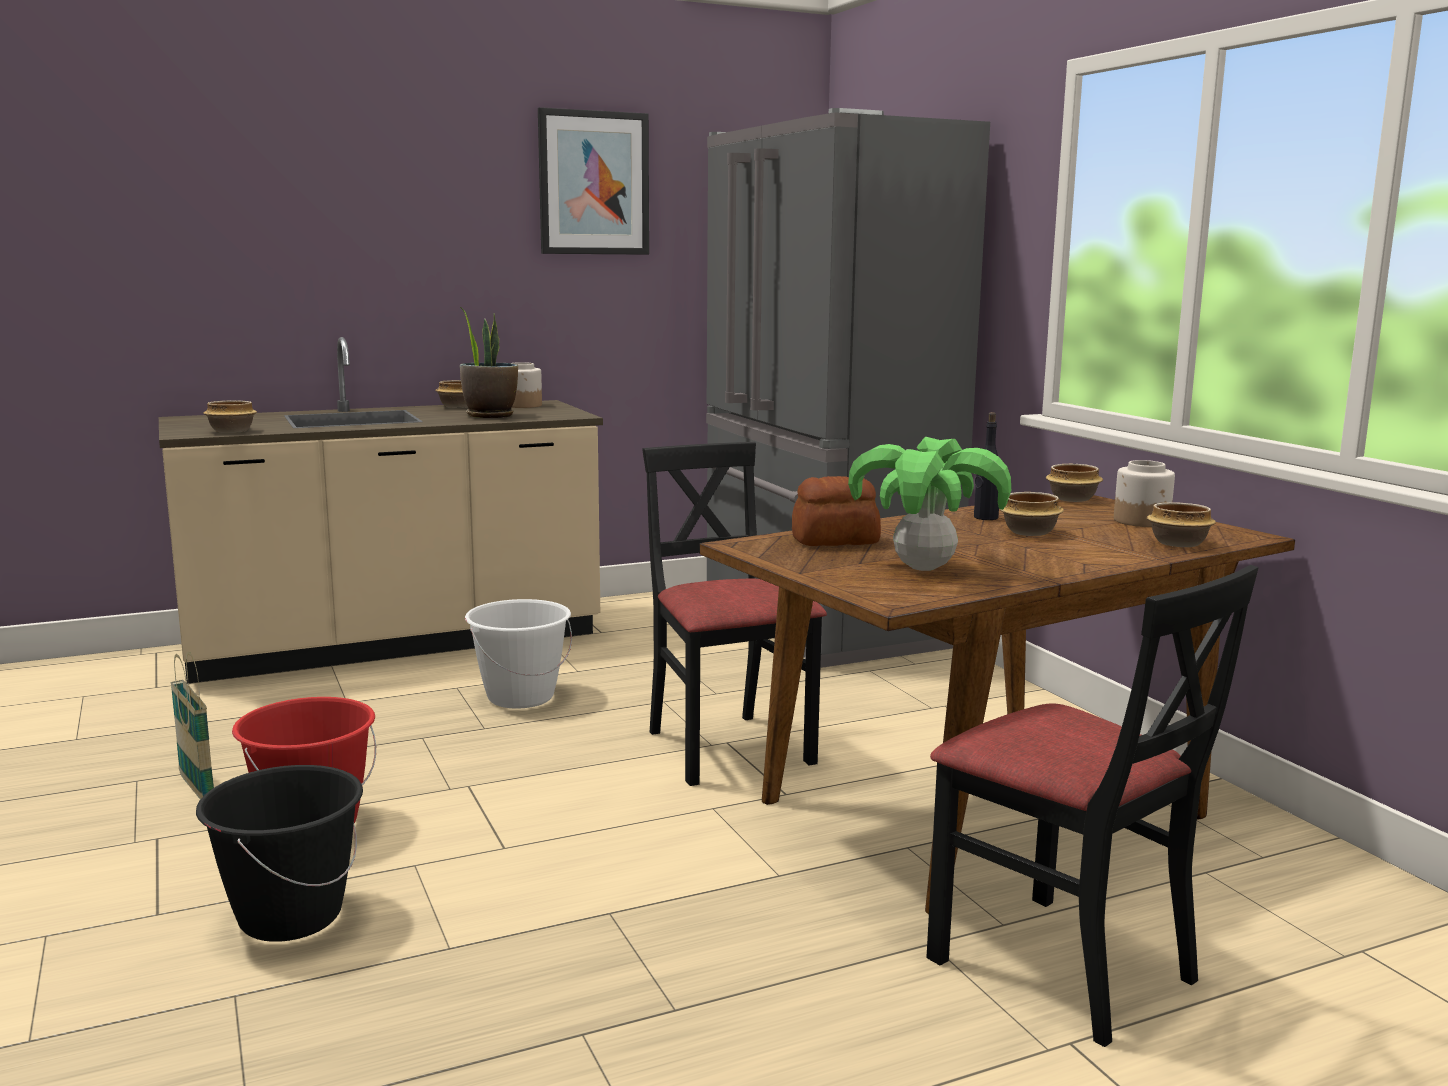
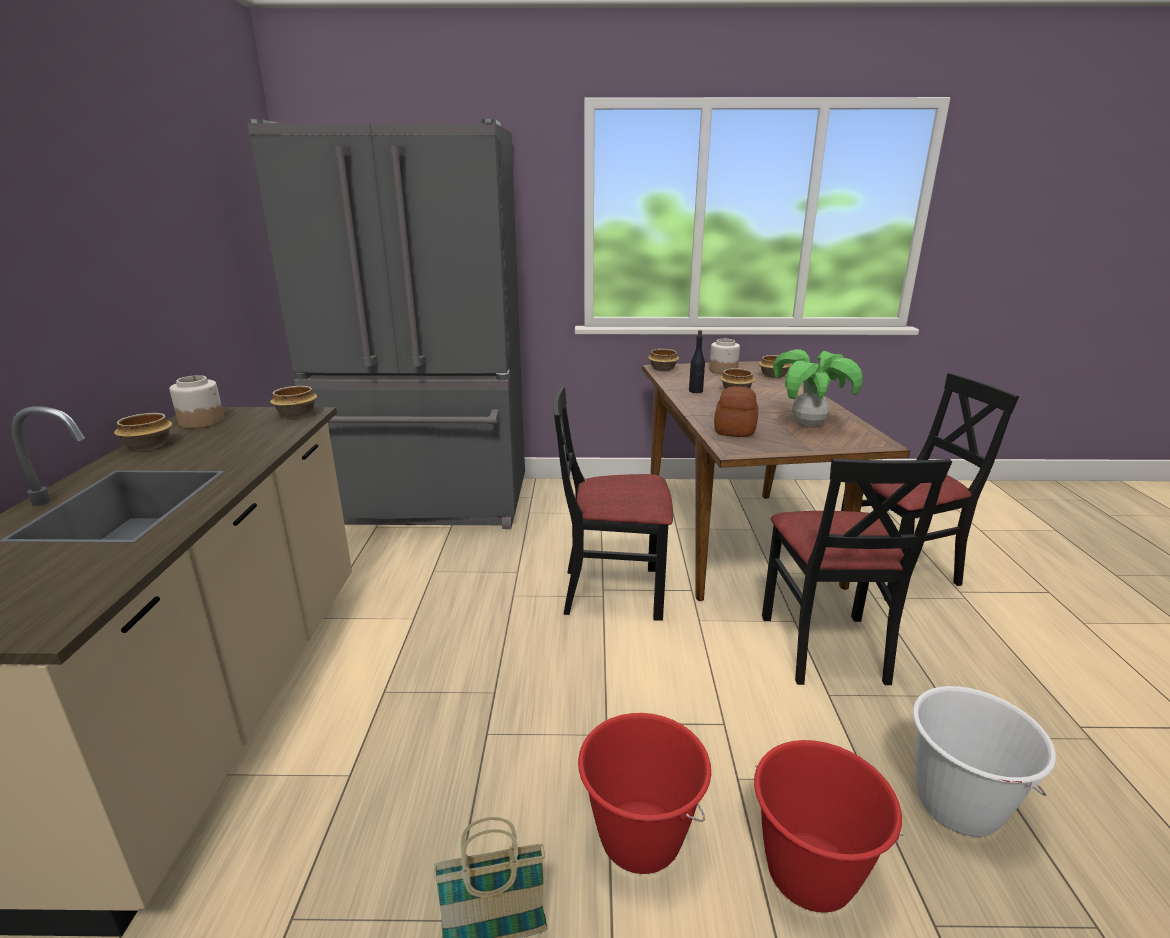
camera: 65 degrees left, 10 degrees up
(230, 431) = (84, 587): bowl -> bowl (296, 415)
(290, 916) = (809, 873): black bucket -> red bucket
(490, 416) = (244, 440): potted plant -> none
(520, 697) = (443, 659): white bucket -> white bucket (957, 804)
(593, 183) = (156, 170): picture -> none
(727, 904) = (825, 647): none -> black chair

